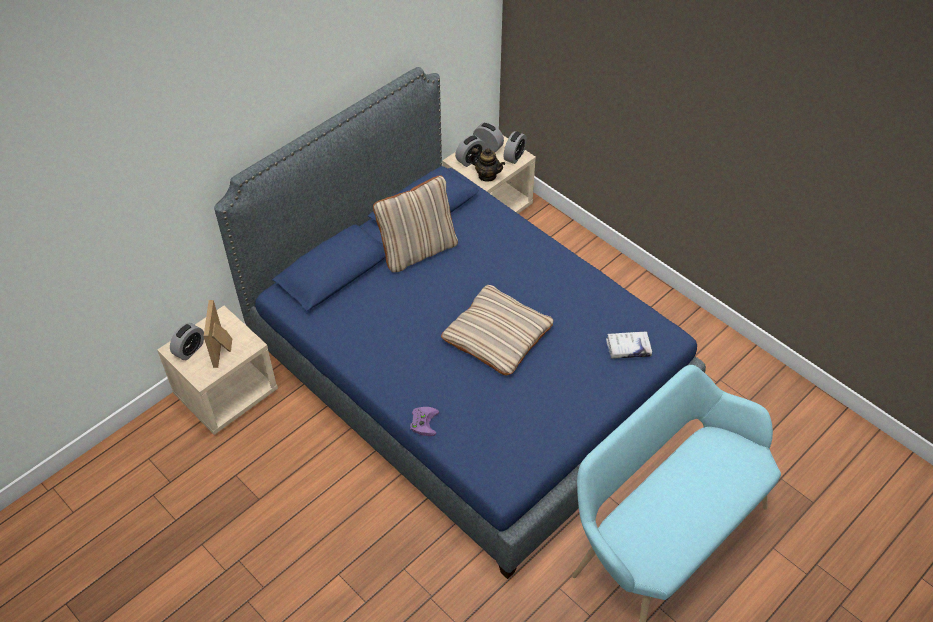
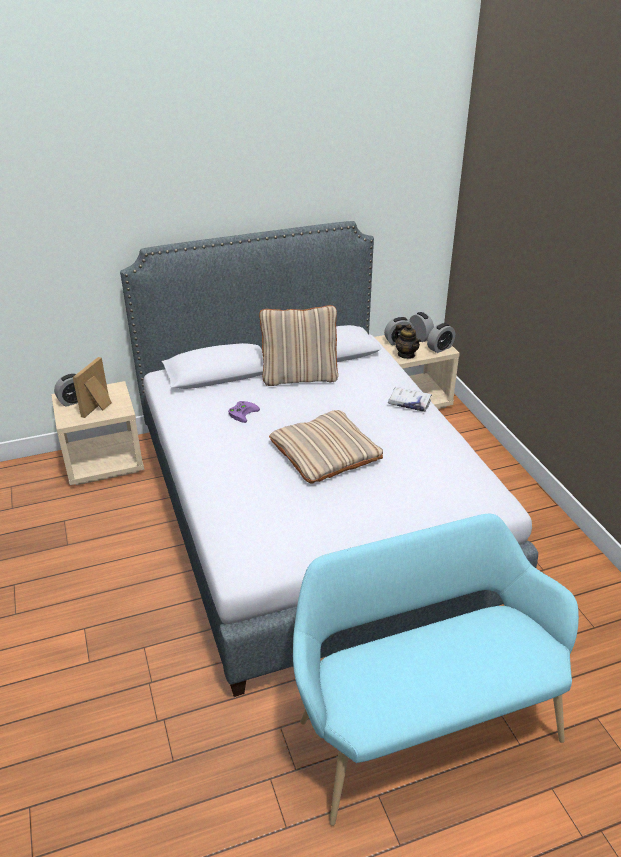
camera: 25 degrees right, 15 degrees down
(423, 421) = (206, 495): purple game controller -> purple game controller (242, 412)
(465, 376) = (309, 512): blue bed -> grey bed
(628, 348) = (449, 500): white book -> white book (409, 403)

